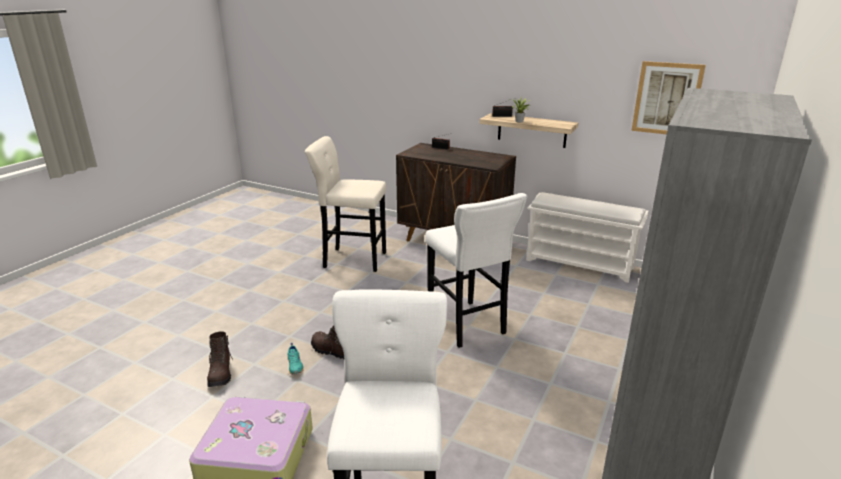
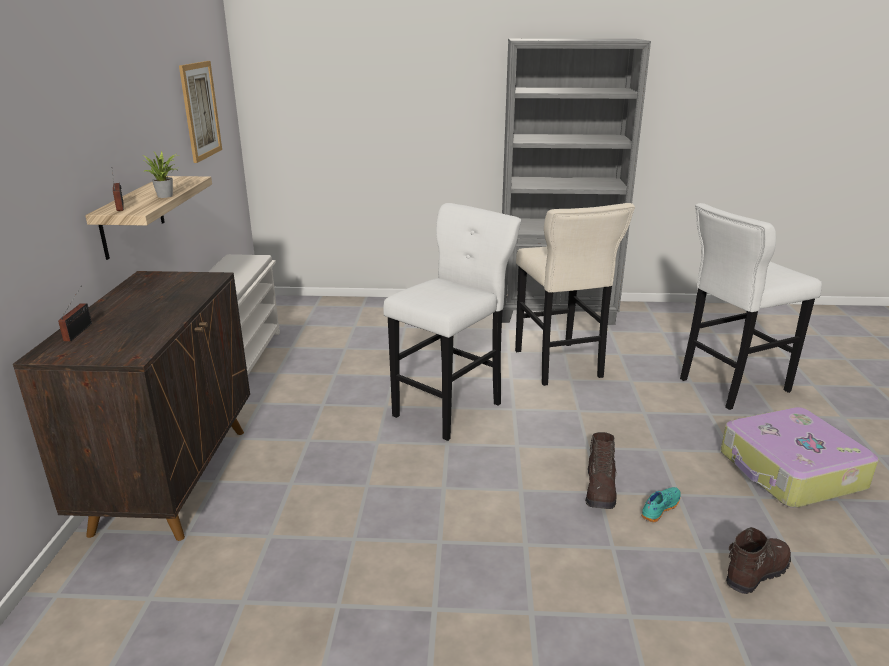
camera: 115 degrees left, 0 degrees up
(351, 259) = (307, 589): beige stool -> beige stool (559, 366)

